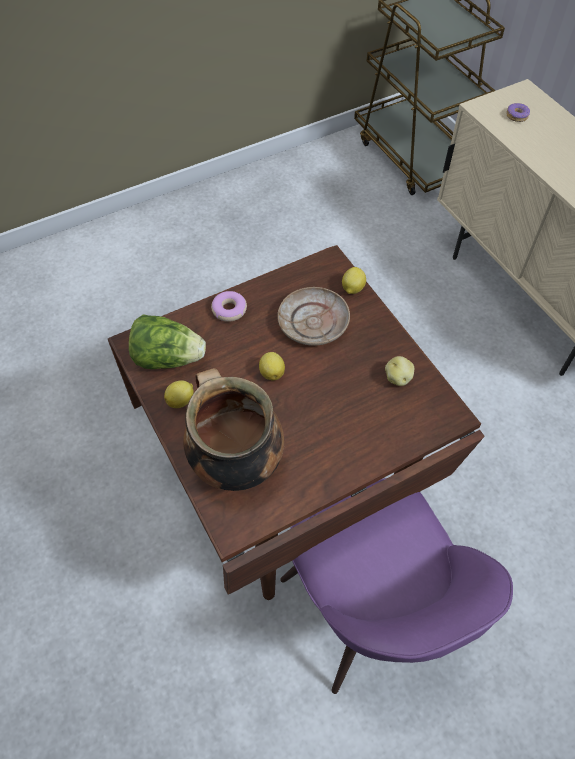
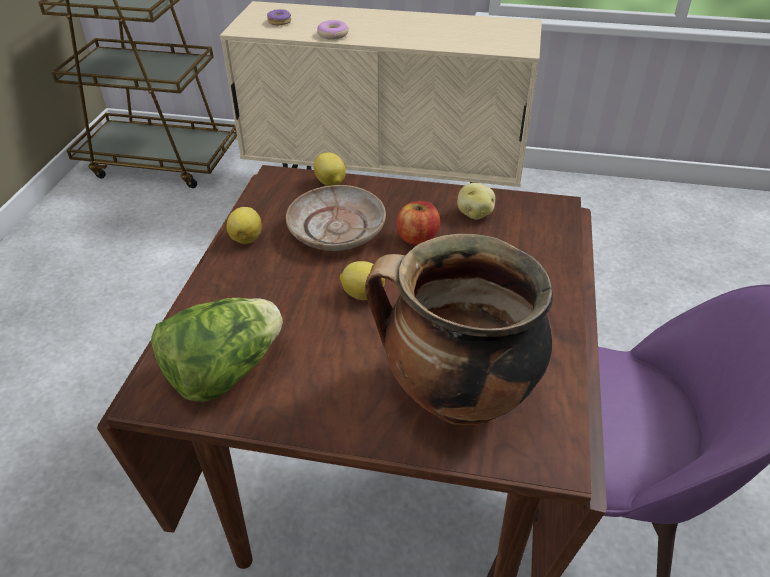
camera: 50 degrees left, 15 degrees down
(181, 400) = (305, 397): lemon -> lemon (247, 238)
(229, 309) = (230, 279): donut -> donut (333, 35)
(344, 365) = (417, 238): none -> apple

